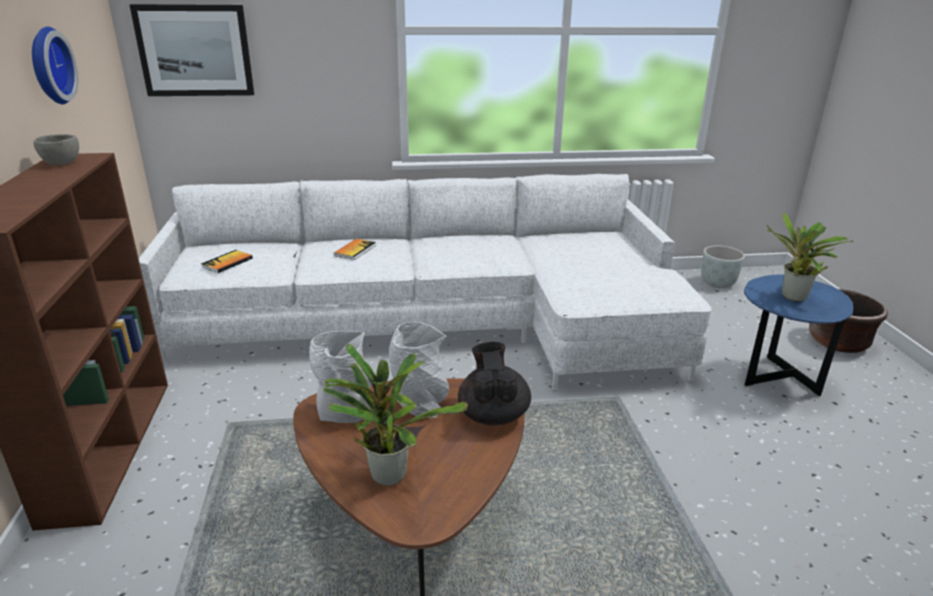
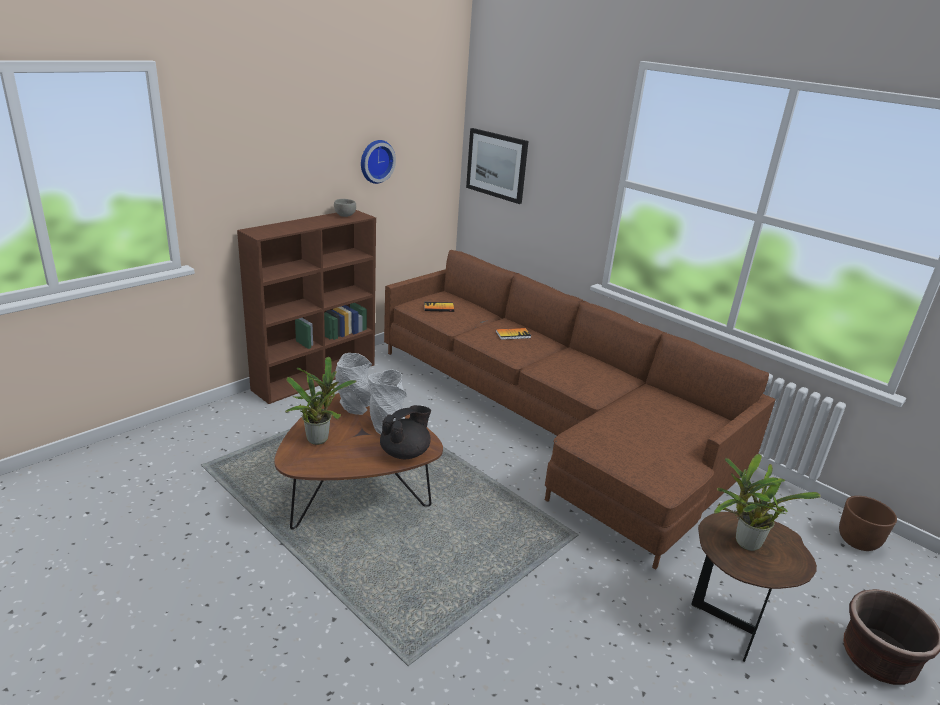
camera: 50 degrees right, 0 degrees up
(442, 326) = (554, 422): white sofa -> brown sofa
(718, 284) = (857, 542): grey planter -> brown planter
(775, 380) = (728, 624): blue side table -> brown side table

